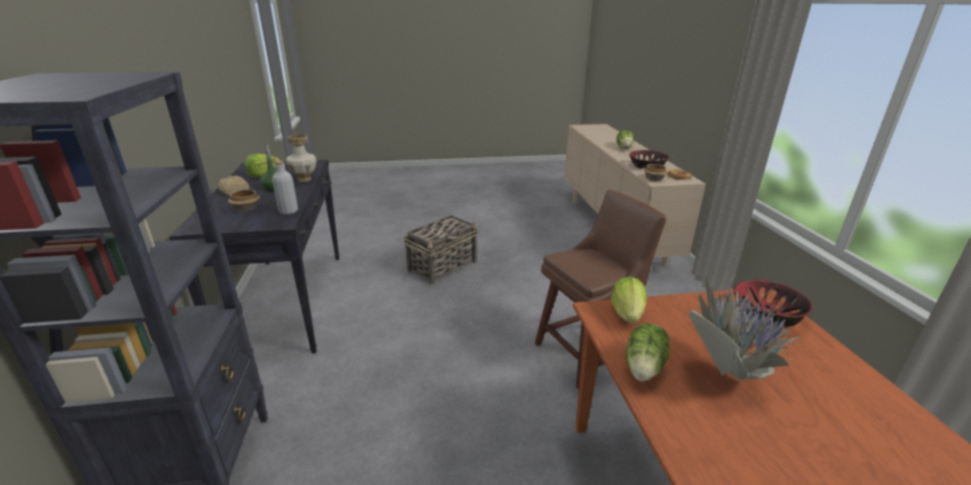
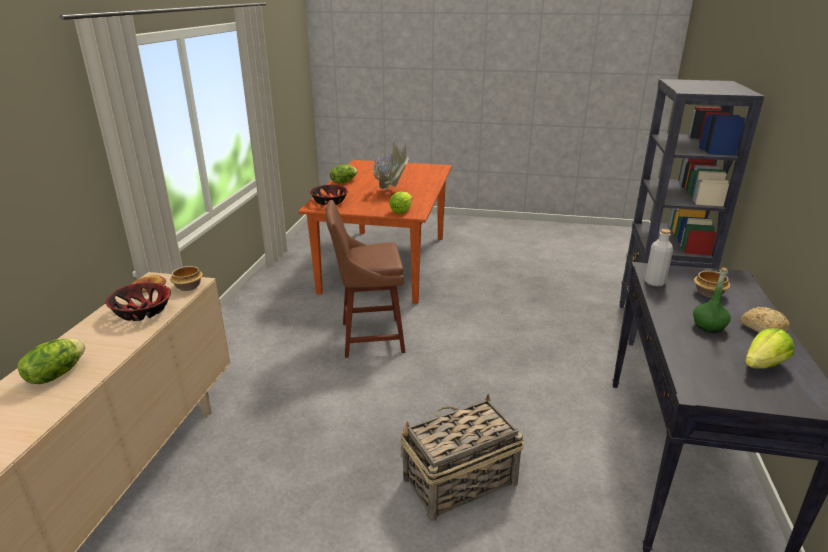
camera: 160 degrees left, 0 degrees up
(304, 179) = (679, 339): vase -> none
(645, 367) = (419, 197): lettuce -> lettuce (343, 182)

